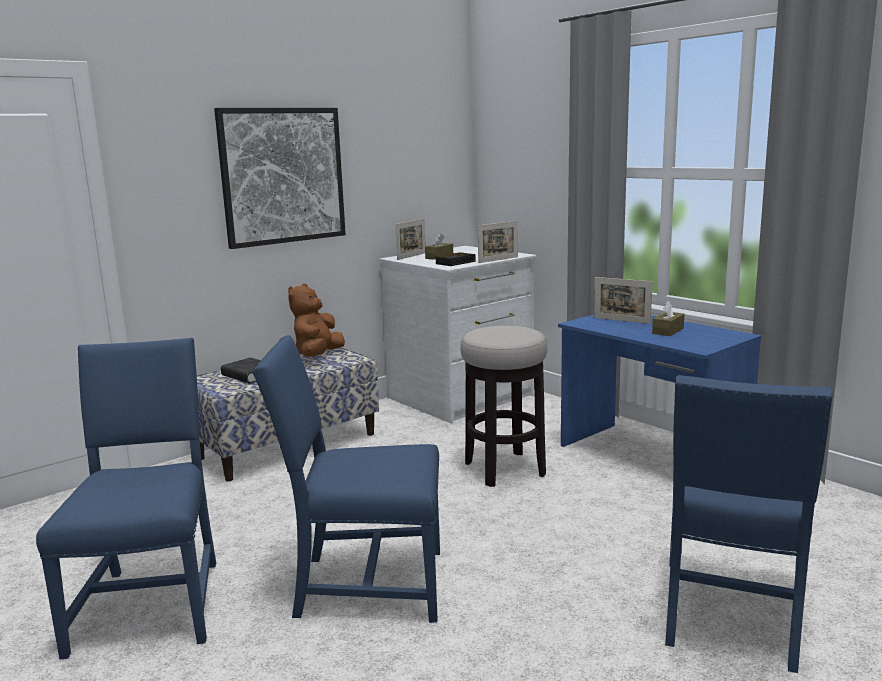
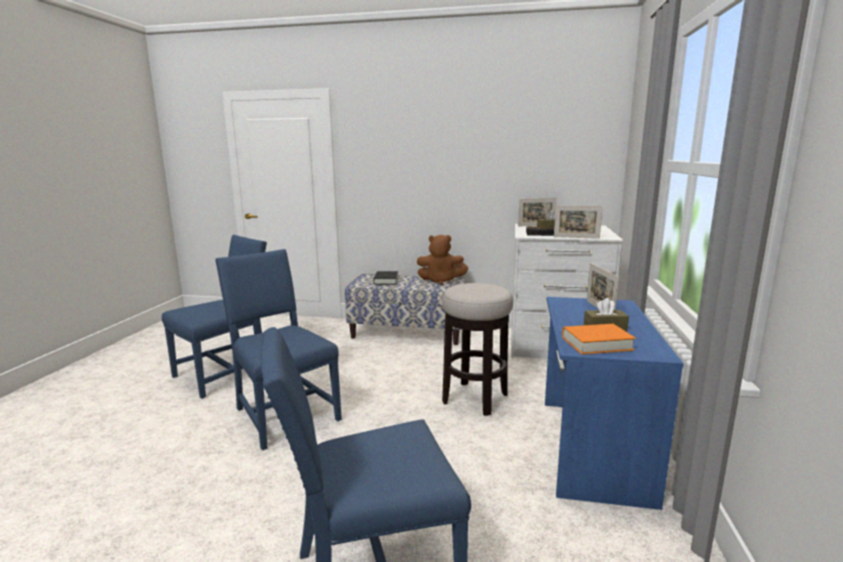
camera: 50 degrees right, 0 degrees up
(283, 176) = (442, 157): picture -> none
(318, 355) = (441, 281): brown plush toy -> brown plush toy turned 150 degrees counterclockwise
(697, 341) = (596, 344): none -> orange book

